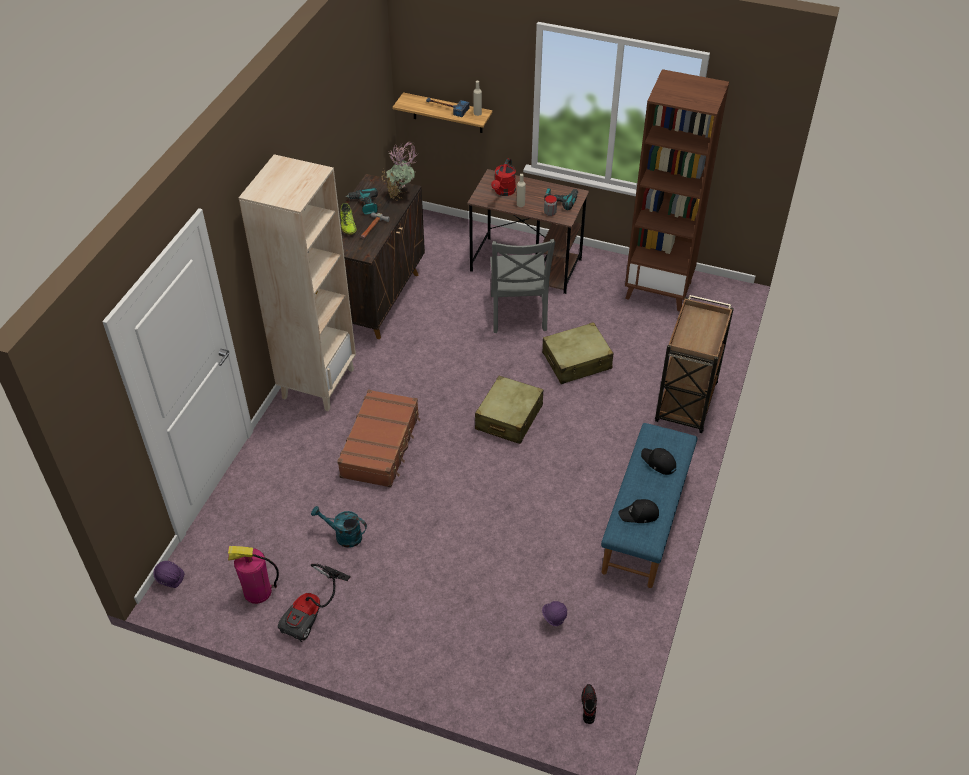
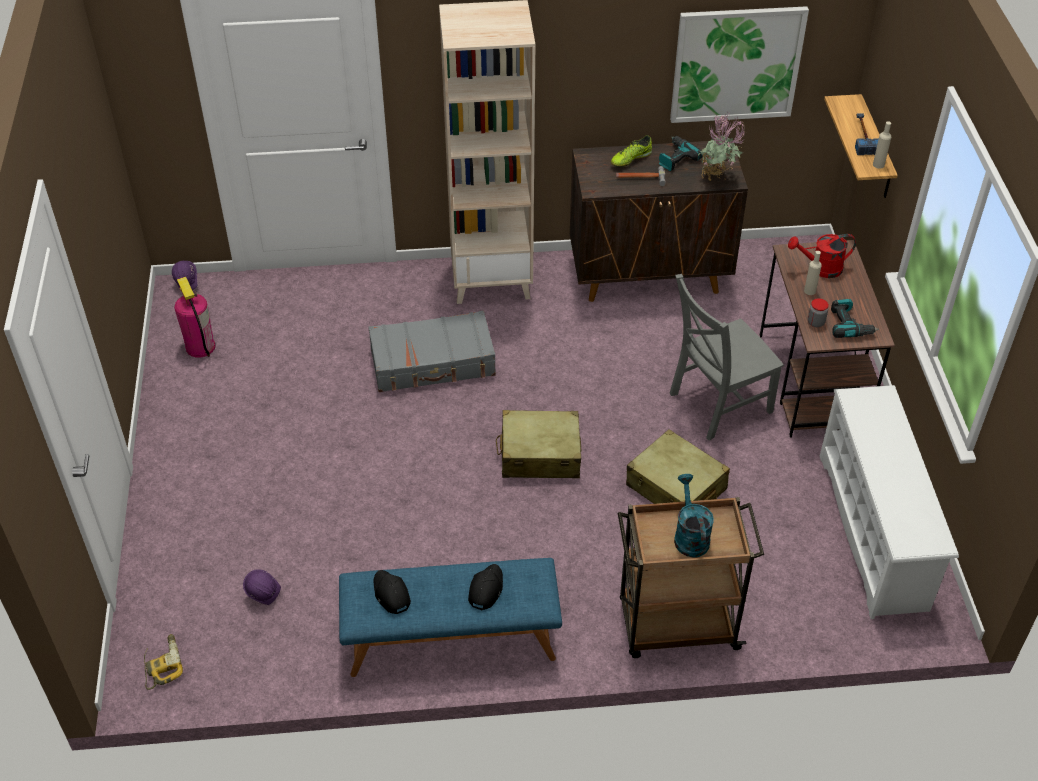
camera: 65 degrees right, 0 degrees up
(313, 612) = (192, 396): vacuum cleaner -> none
(343, 536) = (297, 381): turquoise watering can -> turquoise watering can (689, 535)
(353, 119) = (736, 64): none -> picture
(381, 446) = (433, 363): brown suitcase -> grey suitcase
(588, 706) = (162, 664): shoe -> power drill
(659, 290) = (874, 532): brown bookcase -> white shoe rack

